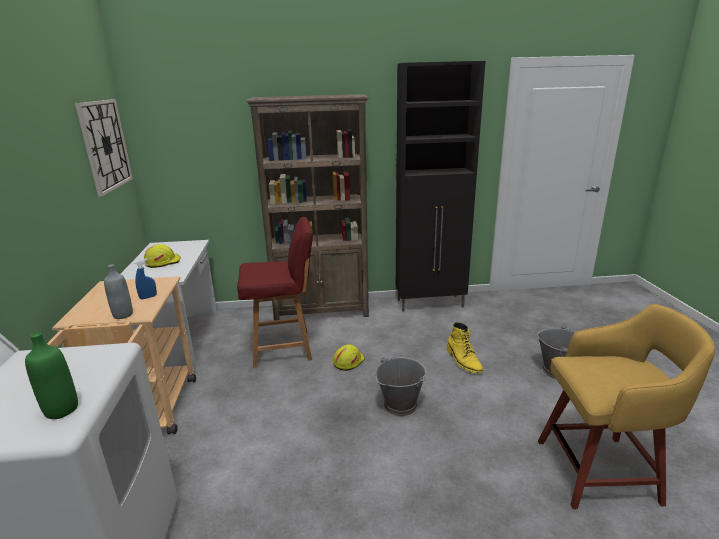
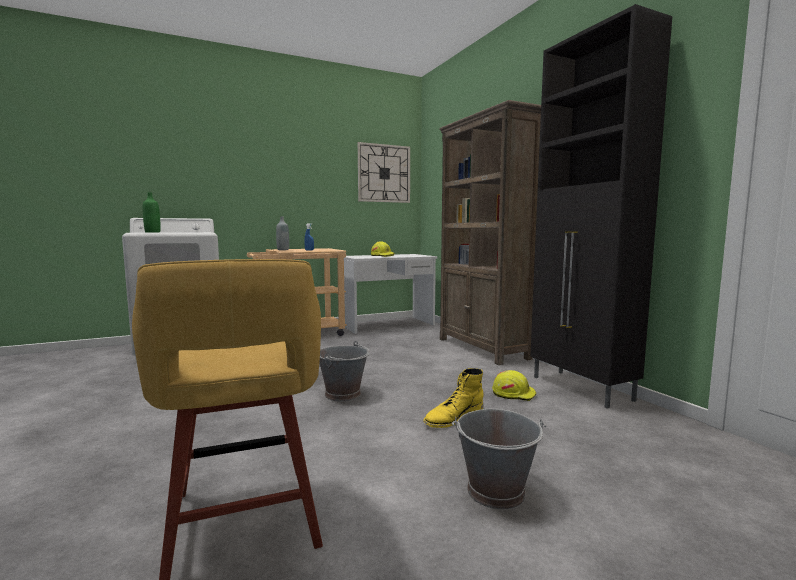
camera: 70 degrees right, 15 degrees down
(284, 348) = (403, 347): red chair -> none
(348, 361) = (401, 368): yellow hard hat -> yellow hard hat (513, 394)

